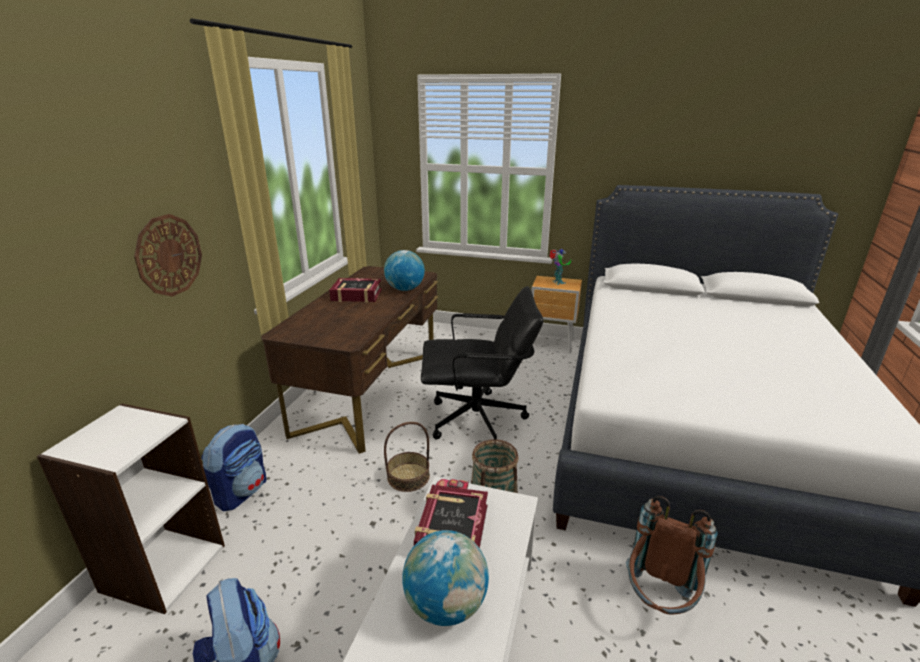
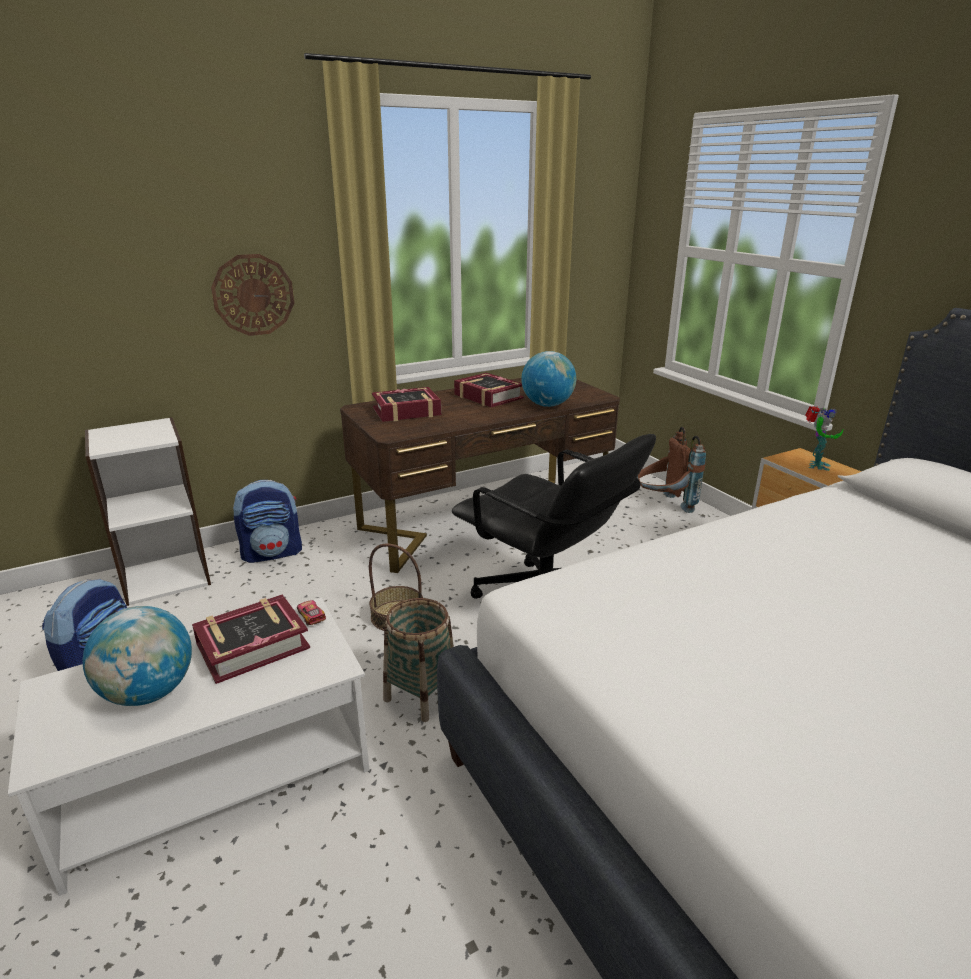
camera: 45 degrees right, 0 degrees up
(323, 323) = (406, 411): none -> book
(658, 601) = (433, 918): brown backpack -> brown backpack (664, 506)

